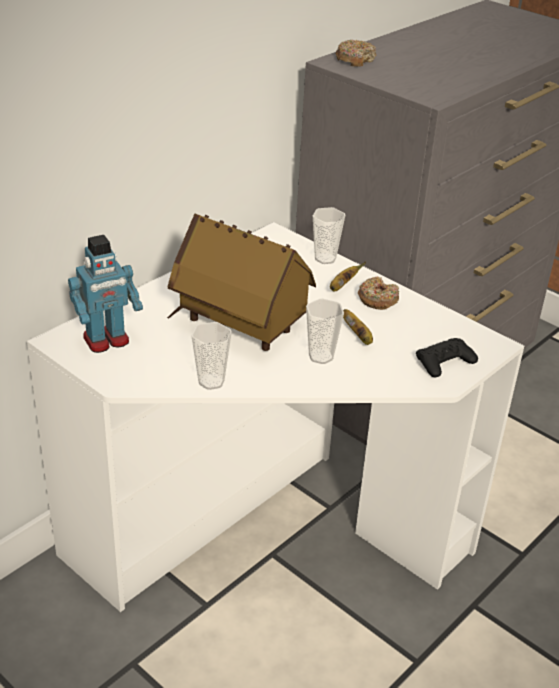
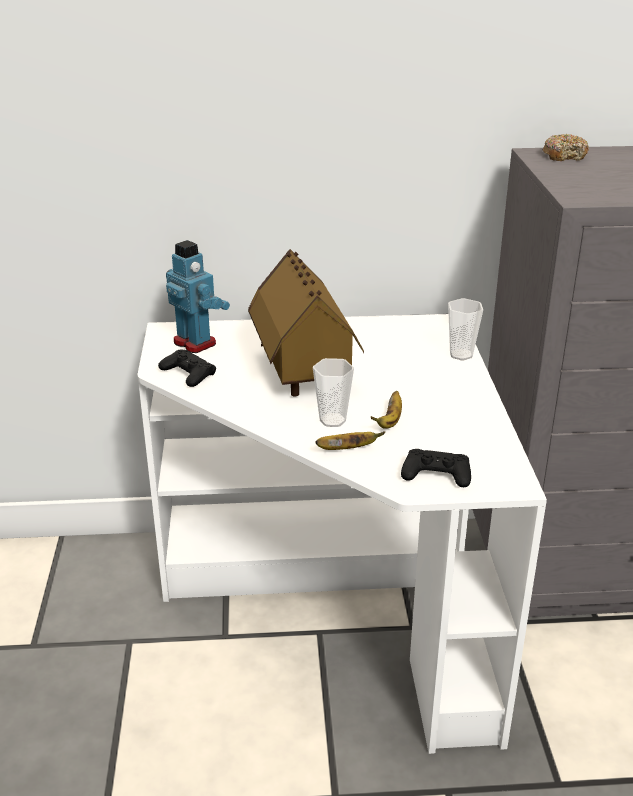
camera: 45 degrees right, 5 degrees down
(106, 340) = (195, 343): toy robot -> toy robot turned 150 degrees counterclockwise
(147, 372) = (188, 373): none -> black game controller
(211, 382) = (220, 399): cup -> none
(342, 286) = (441, 379): banana -> banana (348, 449)
(377, 299) = (457, 402): donut -> none

